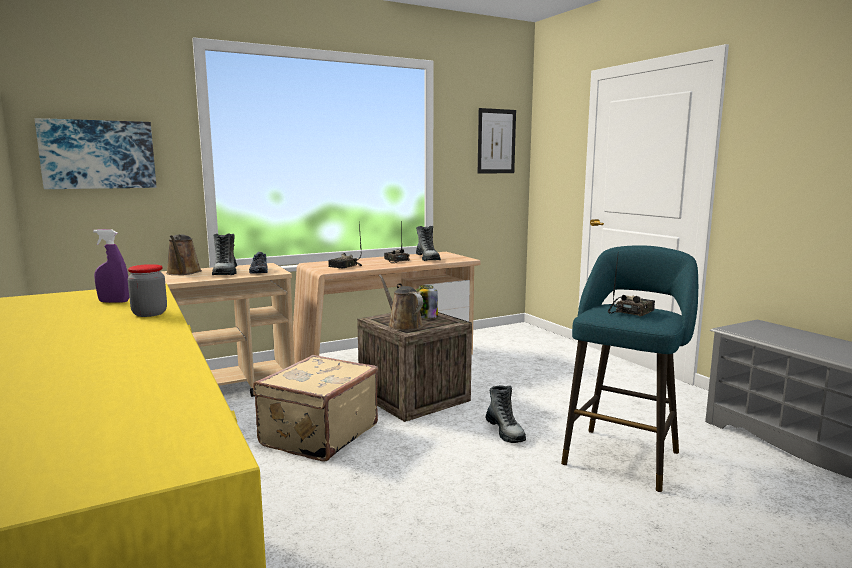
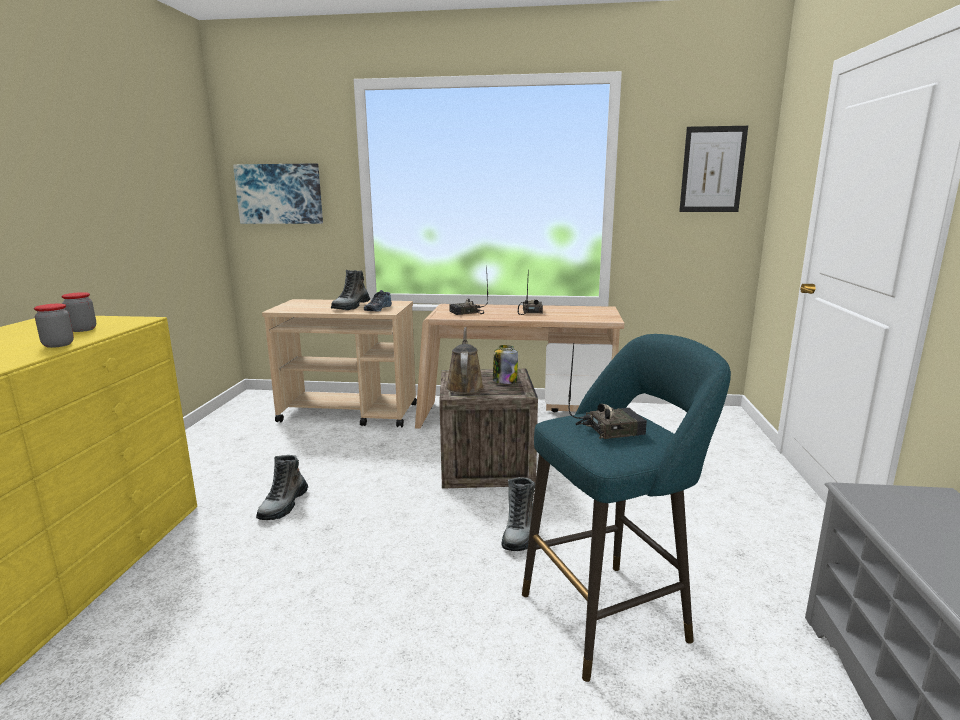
camera: 35 degrees right, 5 degrees up
(114, 302) = (82, 329): purple spray bottle -> jar
(183, 273) = (323, 303): brown watering can -> none
(317, 435) = (357, 477): beige suitcase -> none
(428, 258) = (569, 313): boot -> boot (284, 505)

